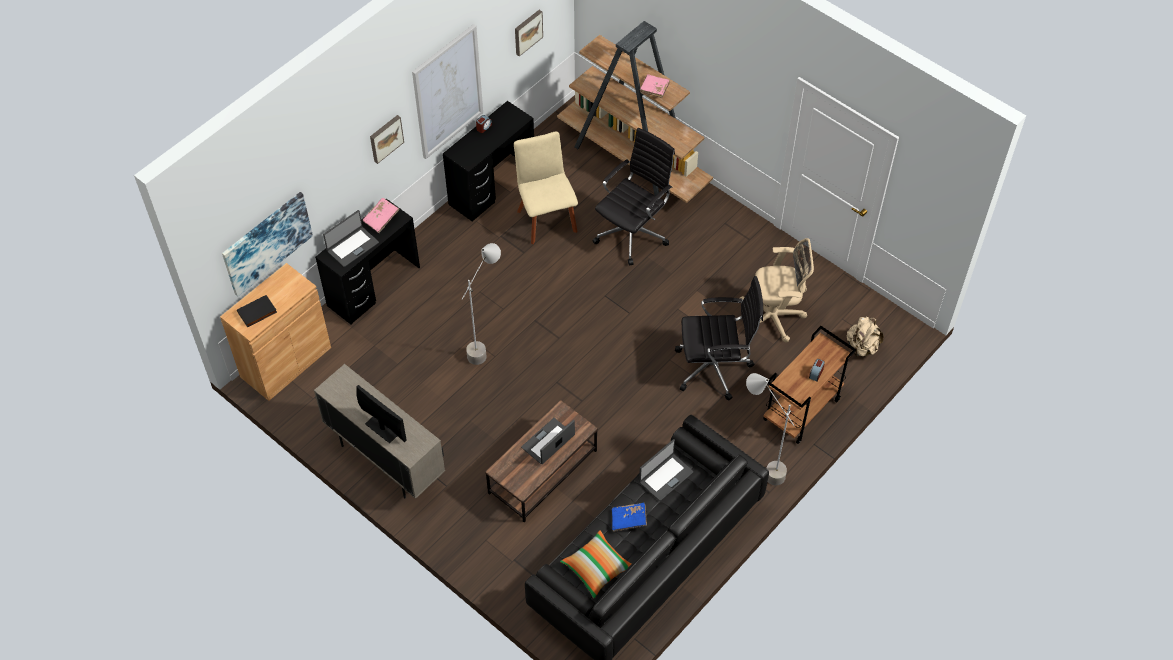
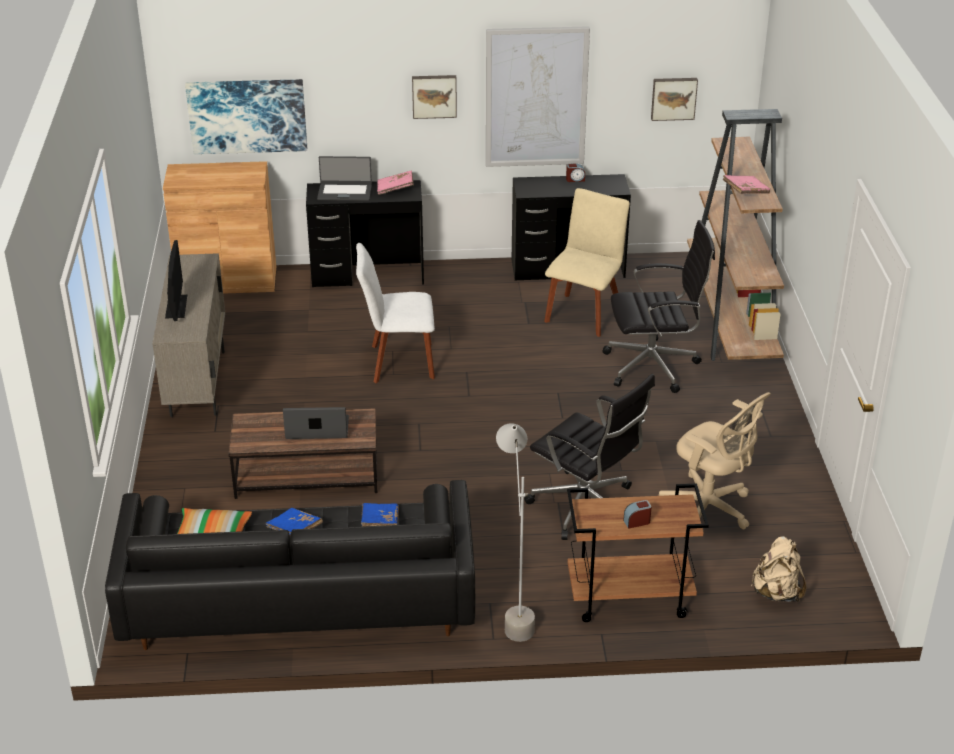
camera: 45 degrees right, 20 degrees down
(257, 313) = (195, 176): black book -> none
(486, 345) = (398, 362): grey floor lamp -> white chair
(665, 476) = (380, 522): laptop -> blue book

